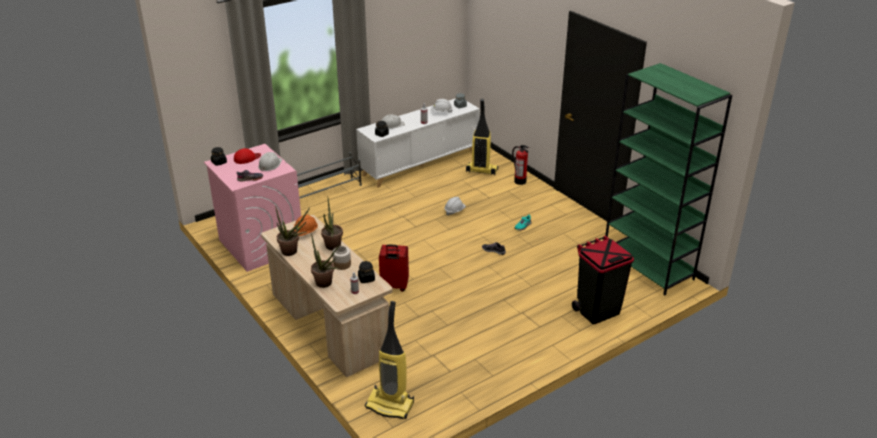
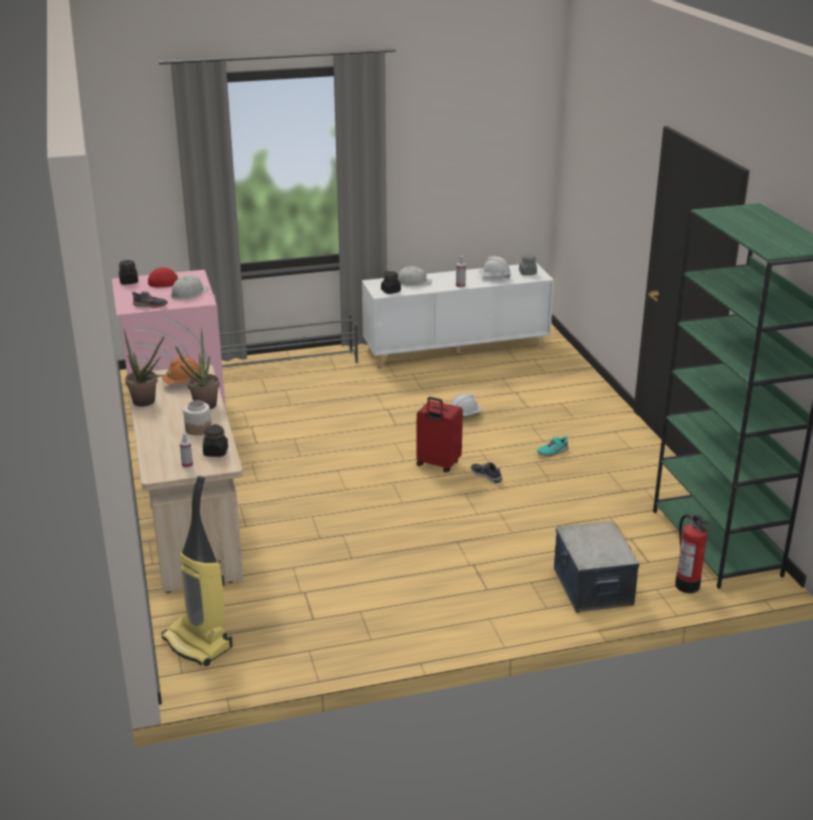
camera: 20 degrees right, 5 degrees down
(326, 284) = (157, 448): potted plant -> none
(394, 286) = (312, 493): red suitcase -> red suitcase (437, 464)
(481, 171) = (539, 371): vacuum cleaner -> none
(520, 181) = (587, 394): fire extinguisher -> fire extinguisher (687, 585)
(597, 310) = (592, 587): black trash can -> storage box

